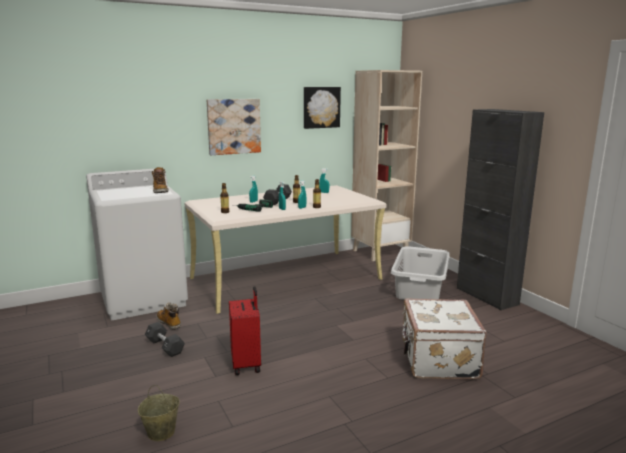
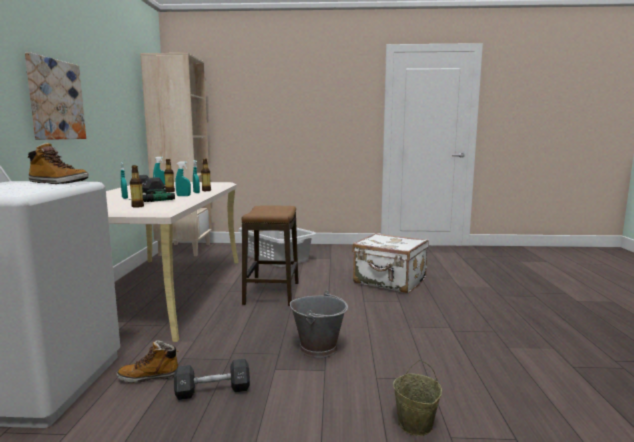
camera: 60 degrees left, 5 degrees down
(247, 364) = (319, 348): red suitcase -> grey bucket
(321, 107) = (121, 89): picture -> none
(330, 315) = (272, 293): none -> stool
(487, 296) = (319, 247): black cabinet -> none

